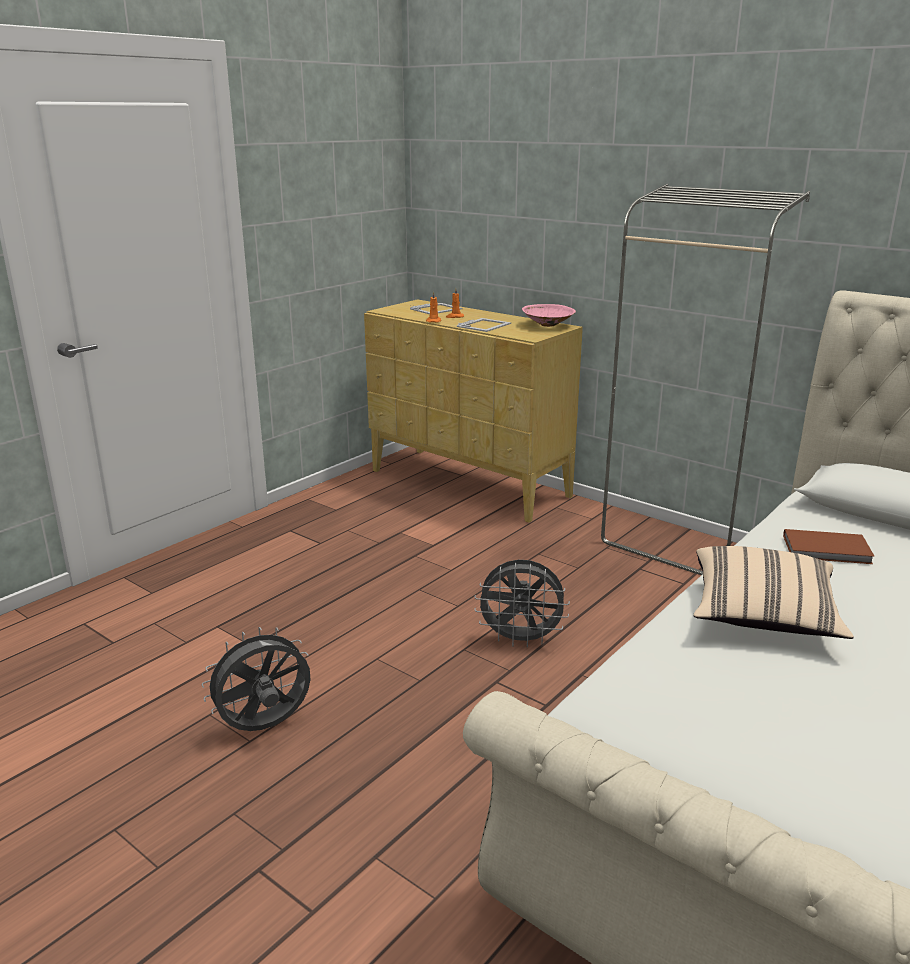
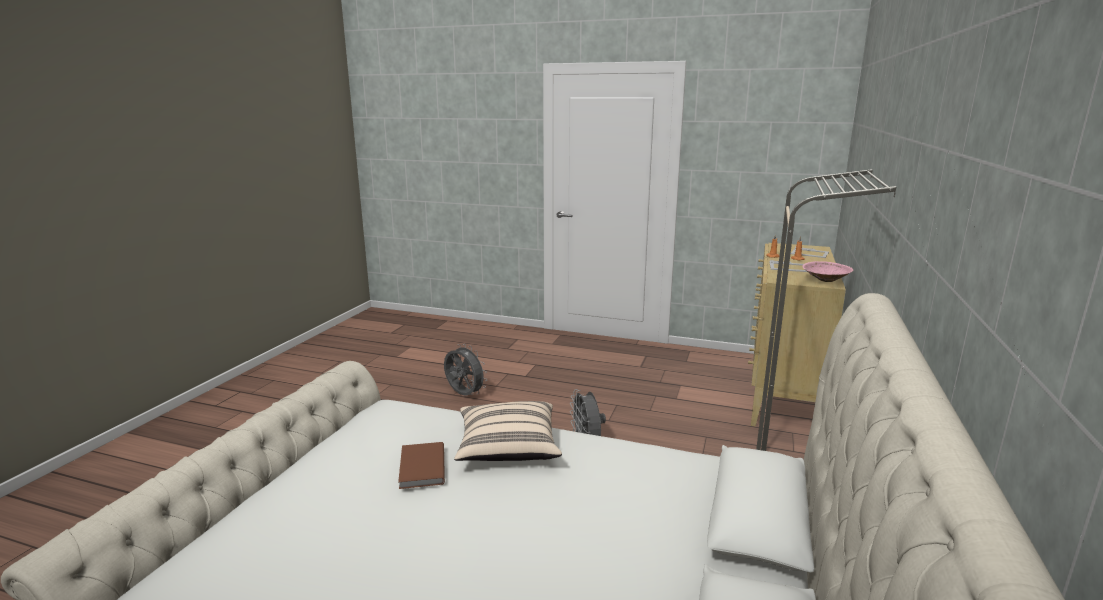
camera: 70 degrees right, 5 degrees down
(828, 550) = (637, 476): brown book -> brown book (420, 468)

